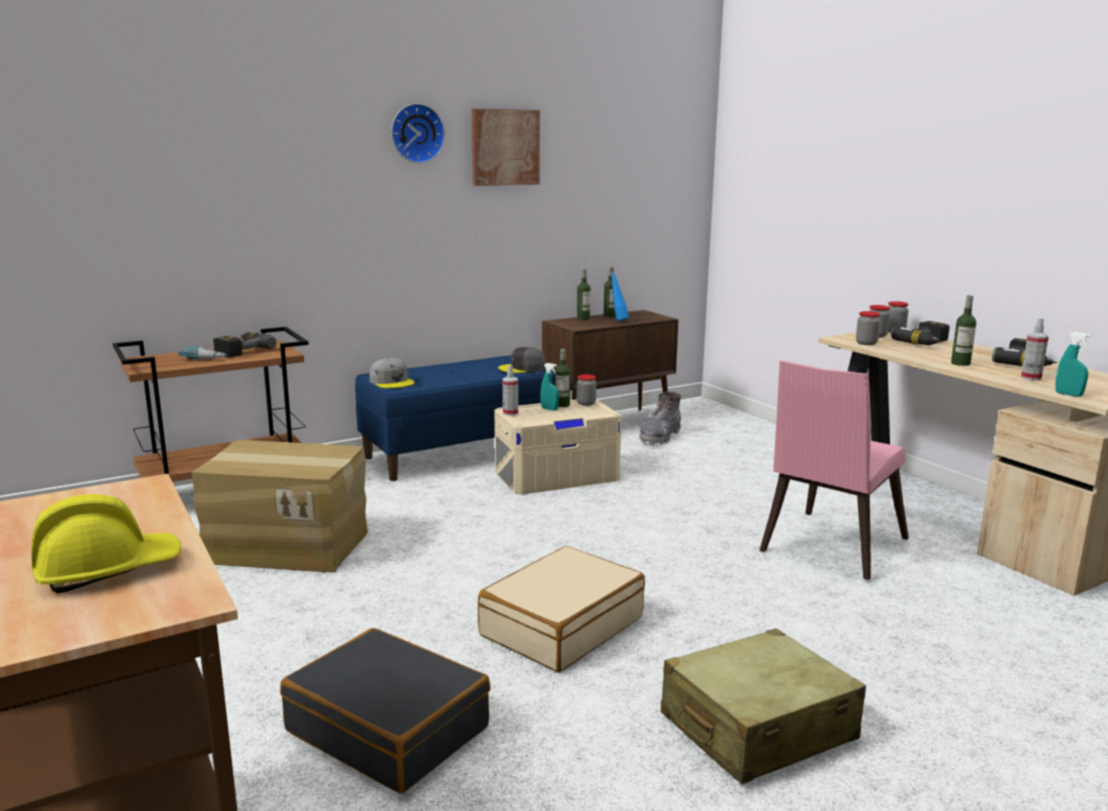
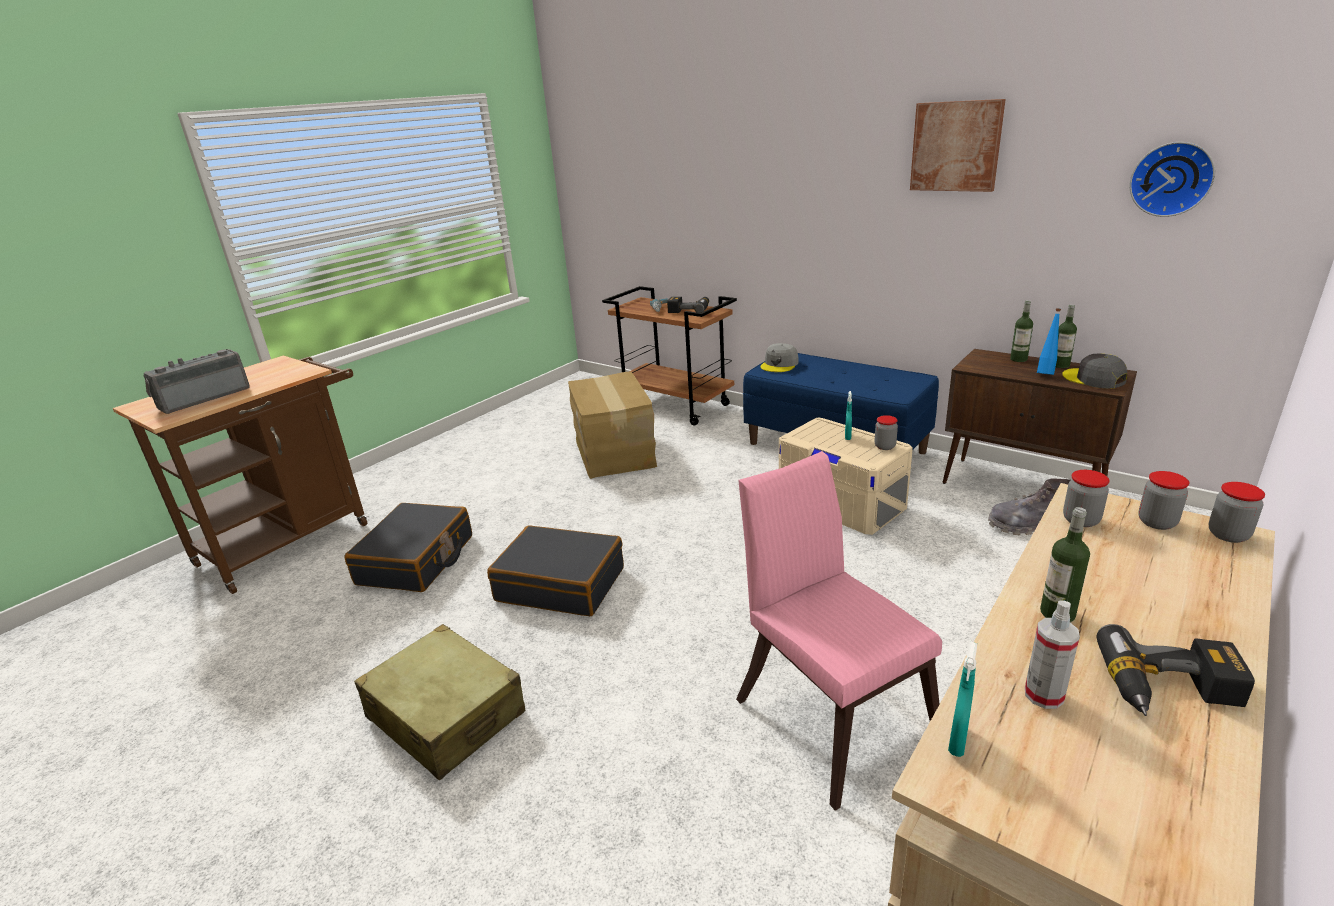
camera: 70 degrees right, 10 degrees up
(108, 570) = (204, 398): yellow hard hat -> radio
(416, 133) = (856, 133): wall clock -> wall clock (1171, 179)
(510, 413) = (810, 426): spray bottle -> none
(523, 368) = (893, 390): grey cap -> grey cap (1093, 379)
(561, 626) = (561, 584): beige suitcase -> black suitcase
(562, 405) = (865, 438): bottle -> none
(828, 547) = (829, 711): pink chair -> pink chair turned 45 degrees clockwise
(927, 343) = (1178, 572): power drill -> none

